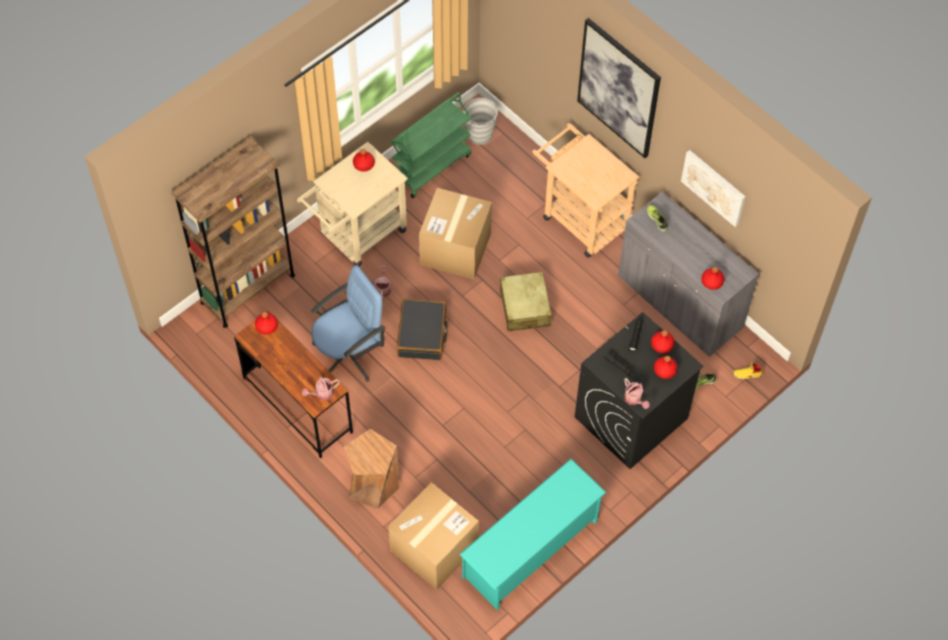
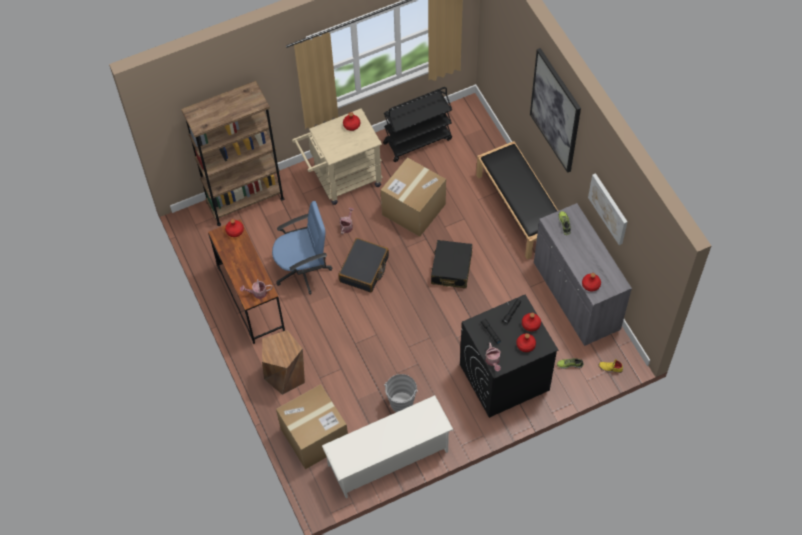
camera: 20 degrees right, 0 degrees up
(431, 166) = (418, 140): green cart -> black cart
(480, 134) = (464, 125): grey bucket -> grey bucket (401, 403)
(525, 307) = (451, 269): beige suitcase -> black suitcase
(531, 549) = (388, 458): turquoise shoe rack -> white shoe rack
(580, 217) = (520, 209): beige cart -> black bench

